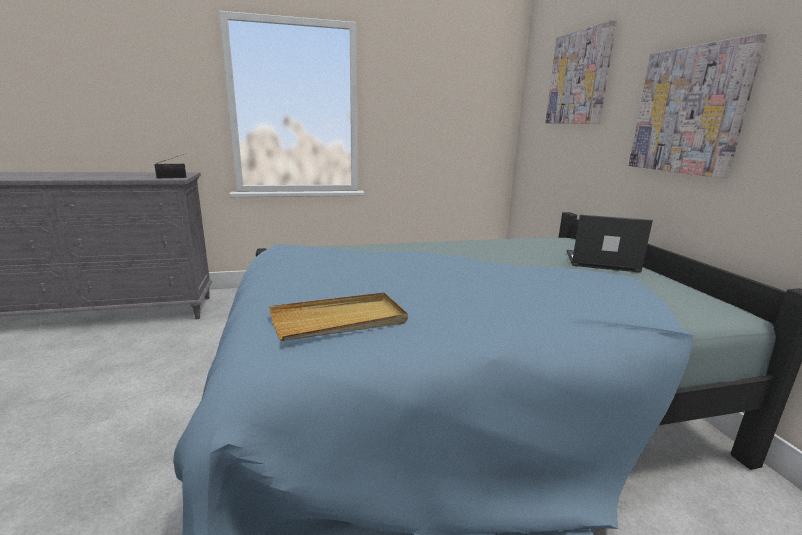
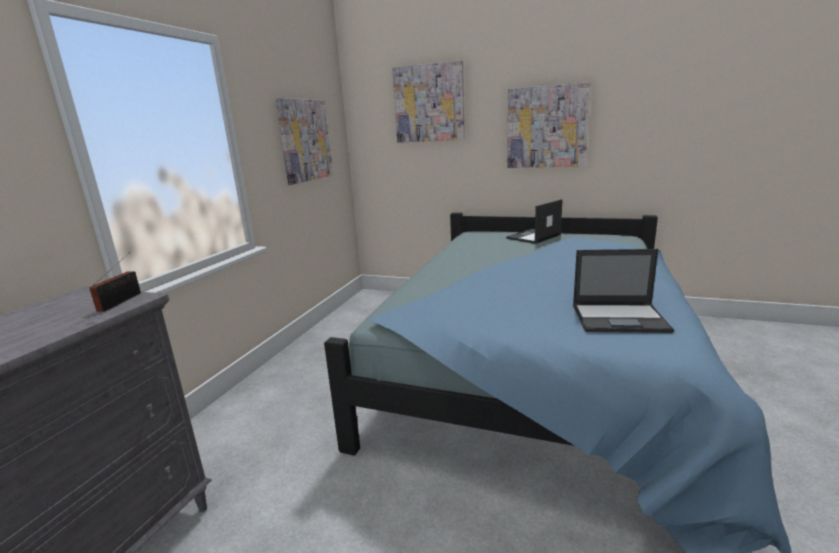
camera: 55 degrees left, 0 degrees up
(339, 321) = (620, 318): beige tray -> laptop
(446, 112) = (305, 140): none -> picture

